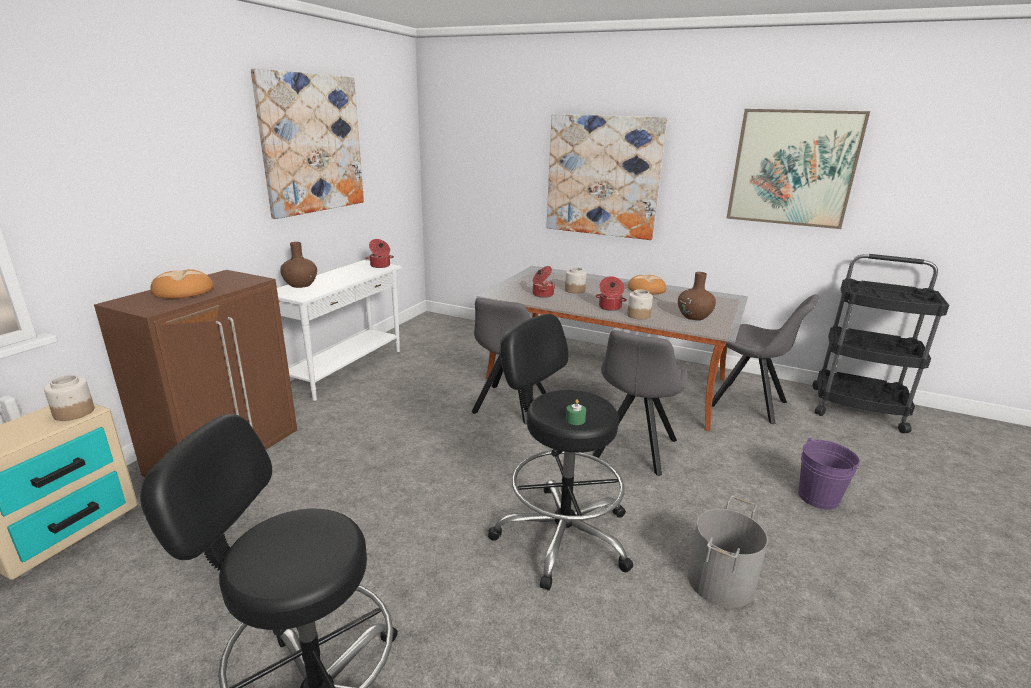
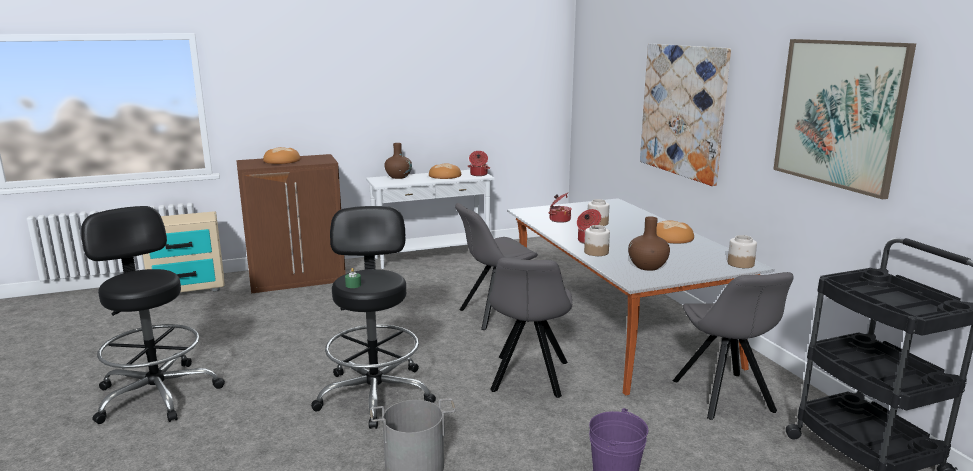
camera: 45 degrees right, 5 degrees down
(73, 412) = (201, 217): jar -> jar (740, 264)
(312, 144) = (436, 68): picture -> none
(350, 273) = (445, 176): none -> bread
(634, 449) = (529, 376): grey chair -> grey chair turned 60 degrees counterclockwise

